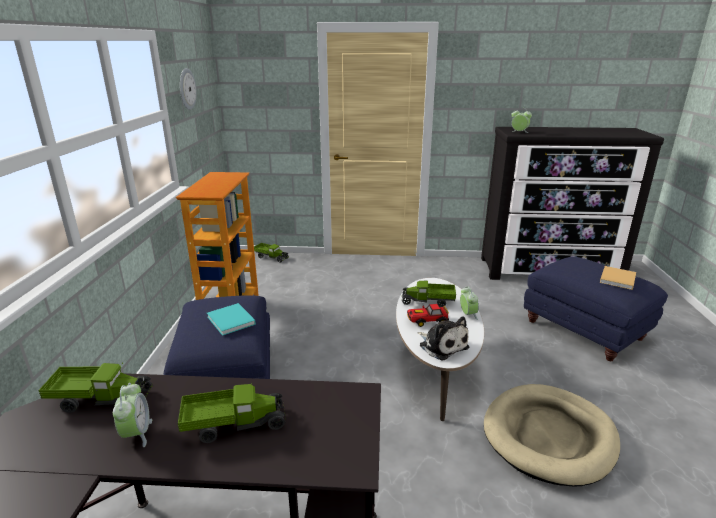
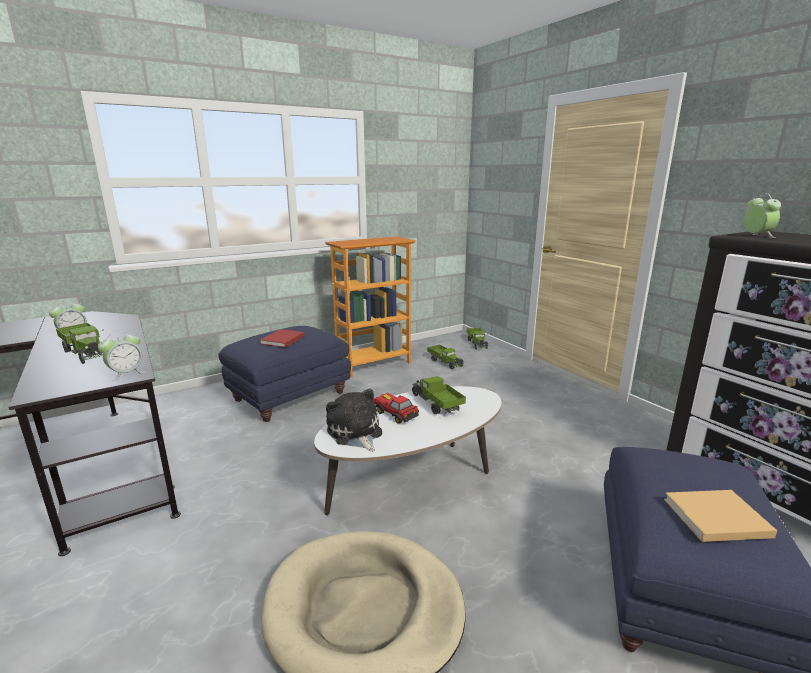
camera: 55 degrees right, 5 degrees down
(101, 399) = (108, 321): toy truck -> toy truck (445, 362)
(186, 89) = (406, 164): wall clock -> none
(231, 321) = (282, 340): turquoise book -> red book
(442, 345) = (355, 433): plush toy -> plush toy turned 135 degrees clockwise
(468, 315) = (438, 431): alarm clock -> alarm clock (126, 374)

